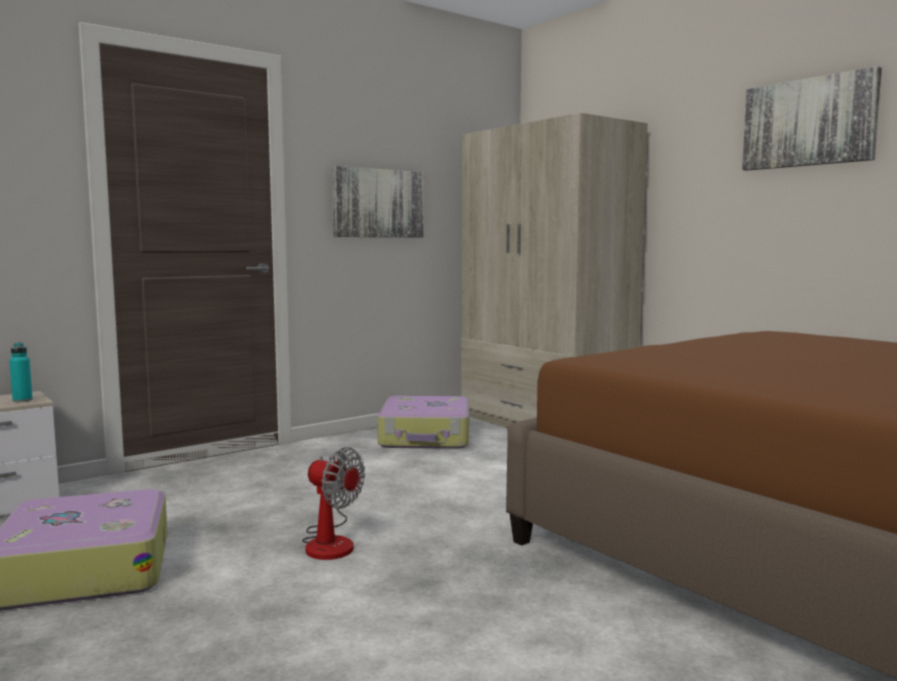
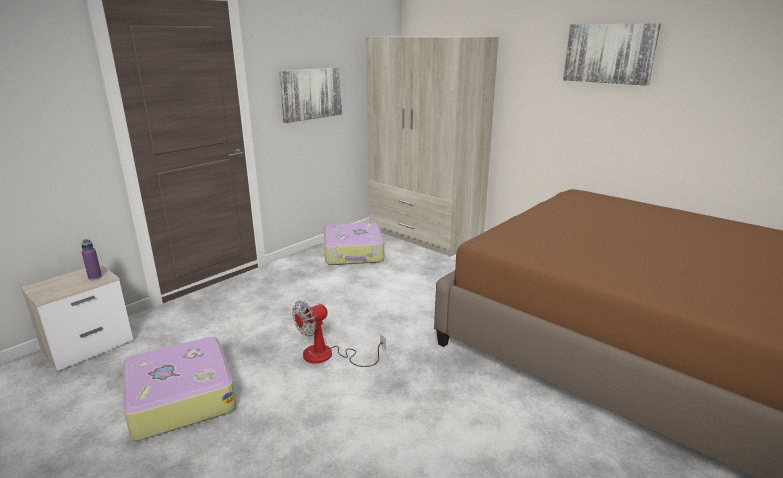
camera: 10 degrees left, 15 degrees up
(22, 400) = (95, 277): turquoise bottle -> purple bottle
(330, 542) = (328, 356): fan -> fan turned 120 degrees clockwise

